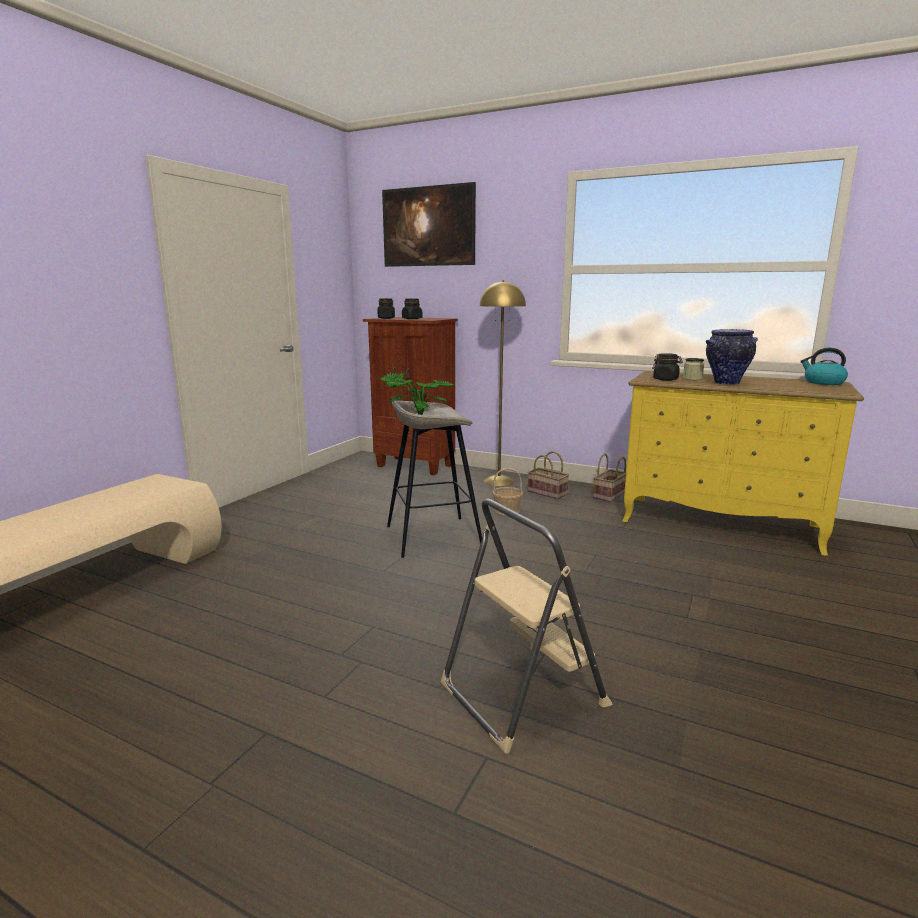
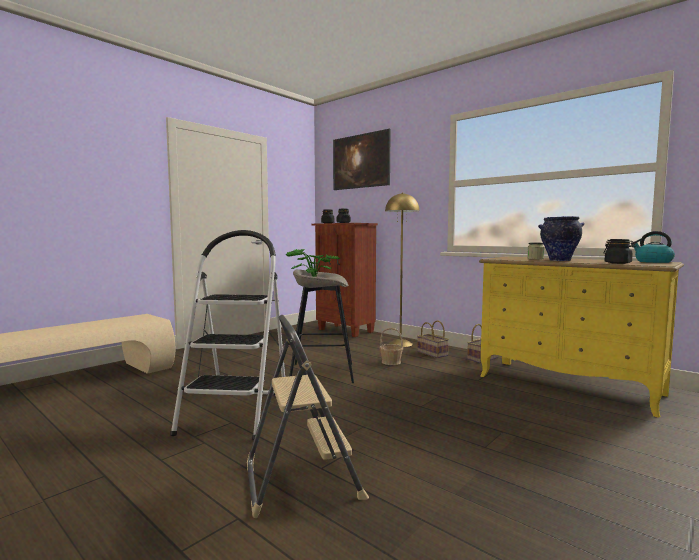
camera: 15 degrees right, 10 degrees down
(369, 609) = (238, 412): none -> step ladder
(666, 379) = (511, 259): black jar -> black jar (618, 263)

